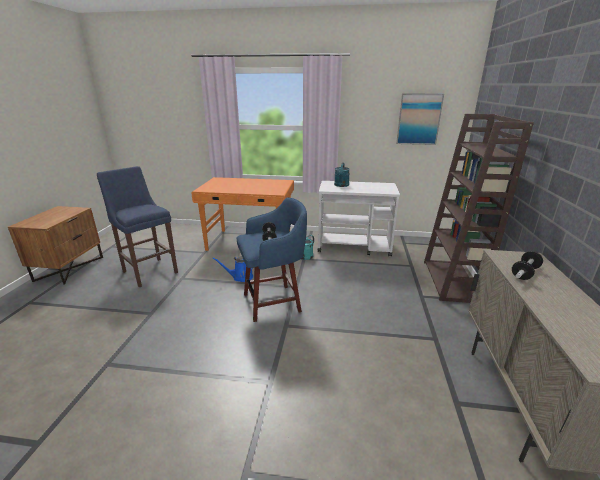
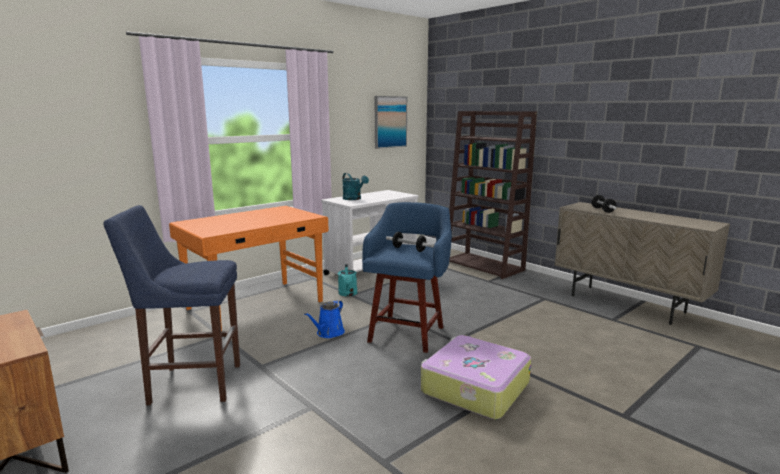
camera: 50 degrees left, 10 degrees down
(221, 363) = (474, 388): none -> suitcase

